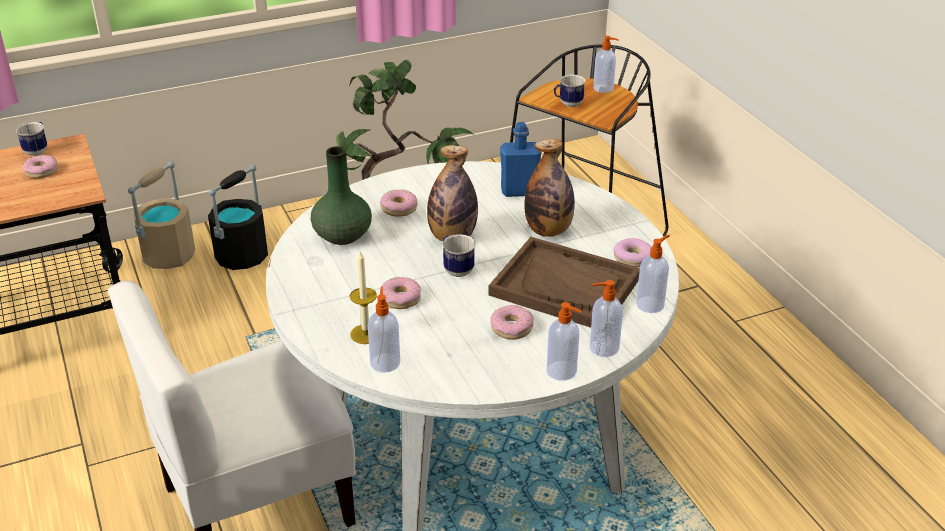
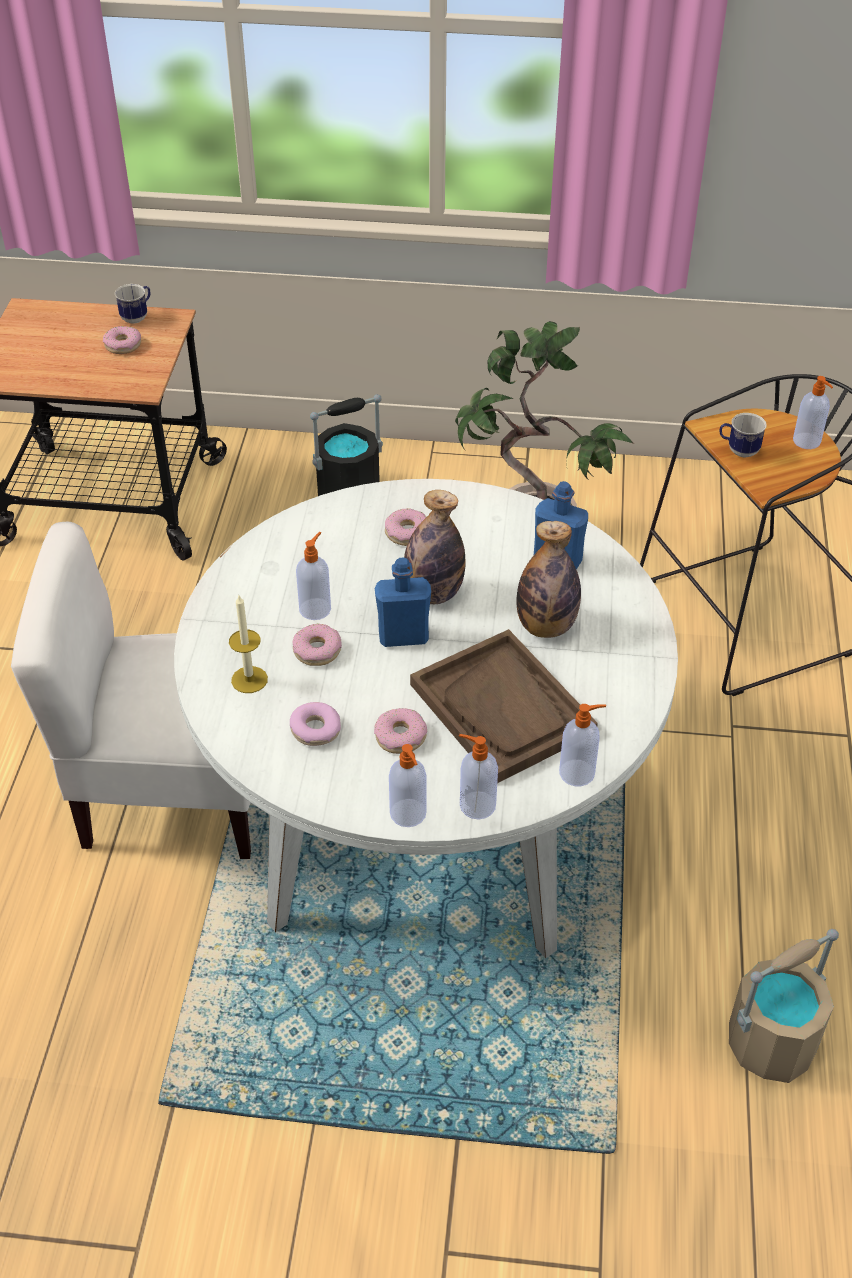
camera: 30 degrees right, 10 degrees up
(169, 255) = (277, 464): beige bucket -> beige bucket (771, 1042)
(342, 236) = (320, 547): green vase -> none
(385, 362) = (241, 722): soap dispenser -> soap dispenser (315, 608)
(456, 269) = (403, 637): mug -> blue bottle
(633, 258) = (611, 703): donut -> donut (315, 730)

